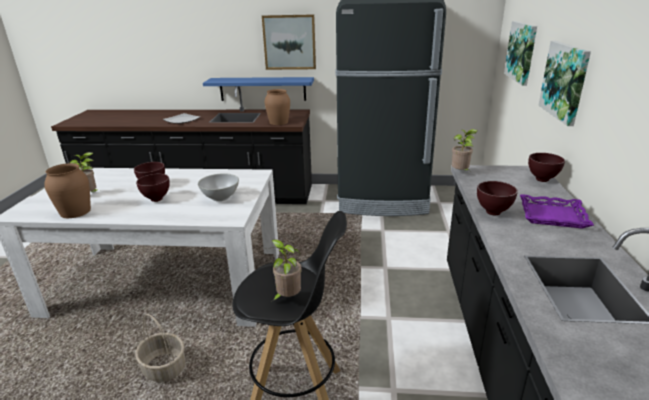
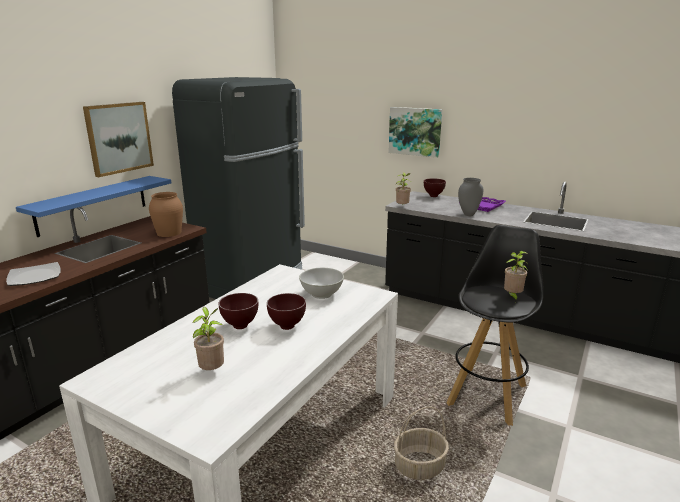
camera: 65 degrees left, 5 degrees down
(76, 211) = (261, 382): brown vase -> none
(492, 212) = (468, 215): brown bowl -> grey vase
(521, 52) = (333, 120): picture -> none

